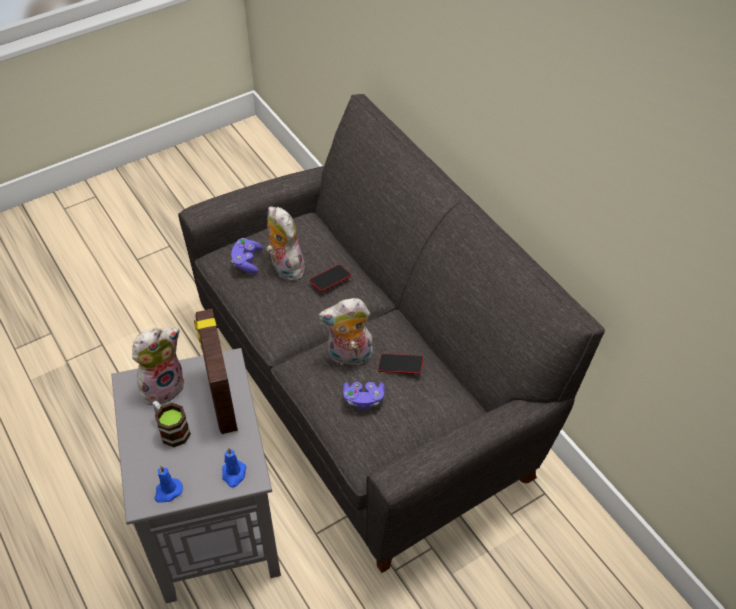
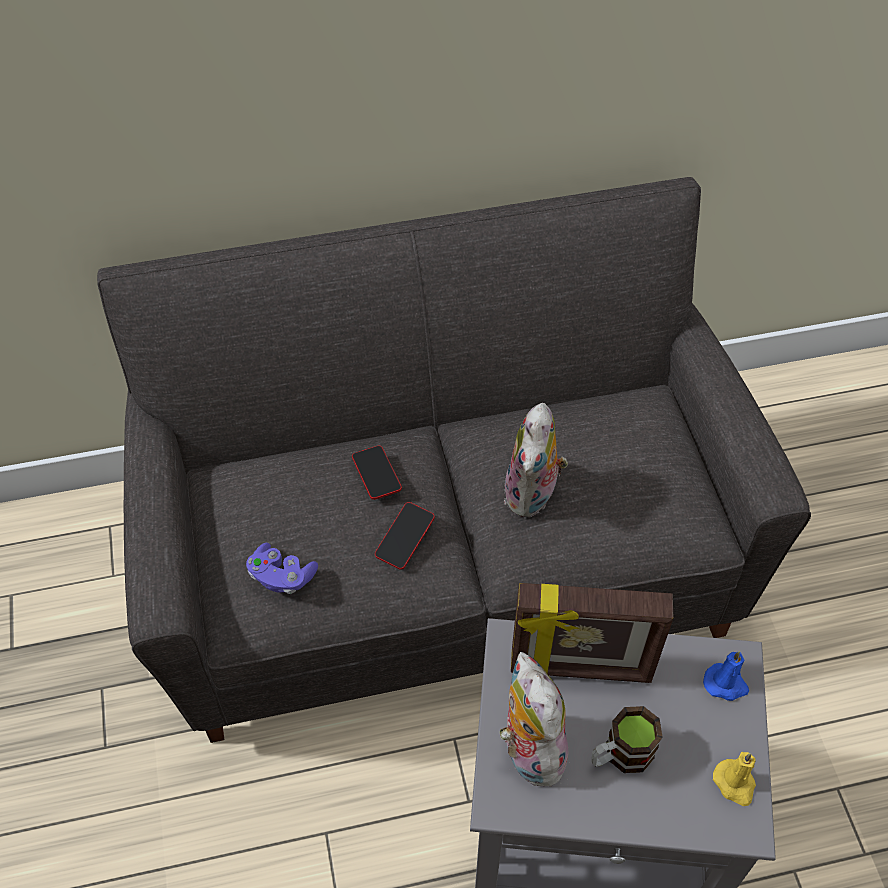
camera: 70 degrees left, 5 degrees up
(168, 491) = (735, 783): blue candle -> yellow candle
(284, 267) = (321, 527): plush toy -> none
(363, 399) = (617, 498): purple game controller -> none
(400, 366) = (574, 439): phone -> phone (405, 538)

